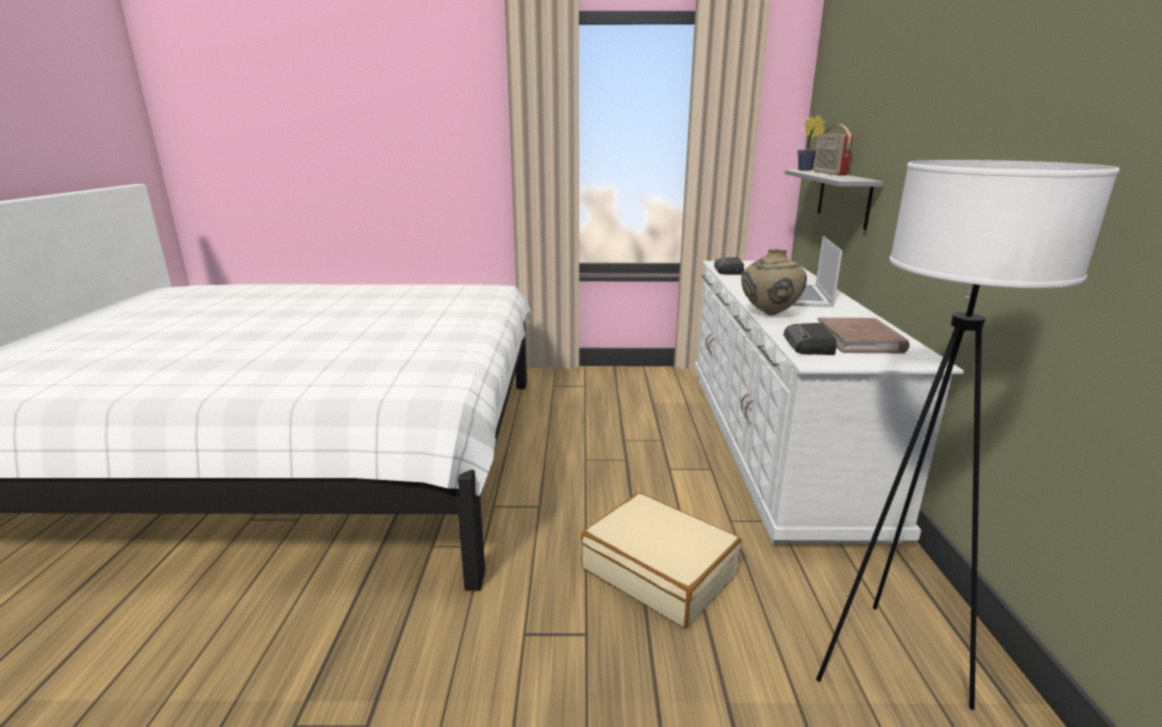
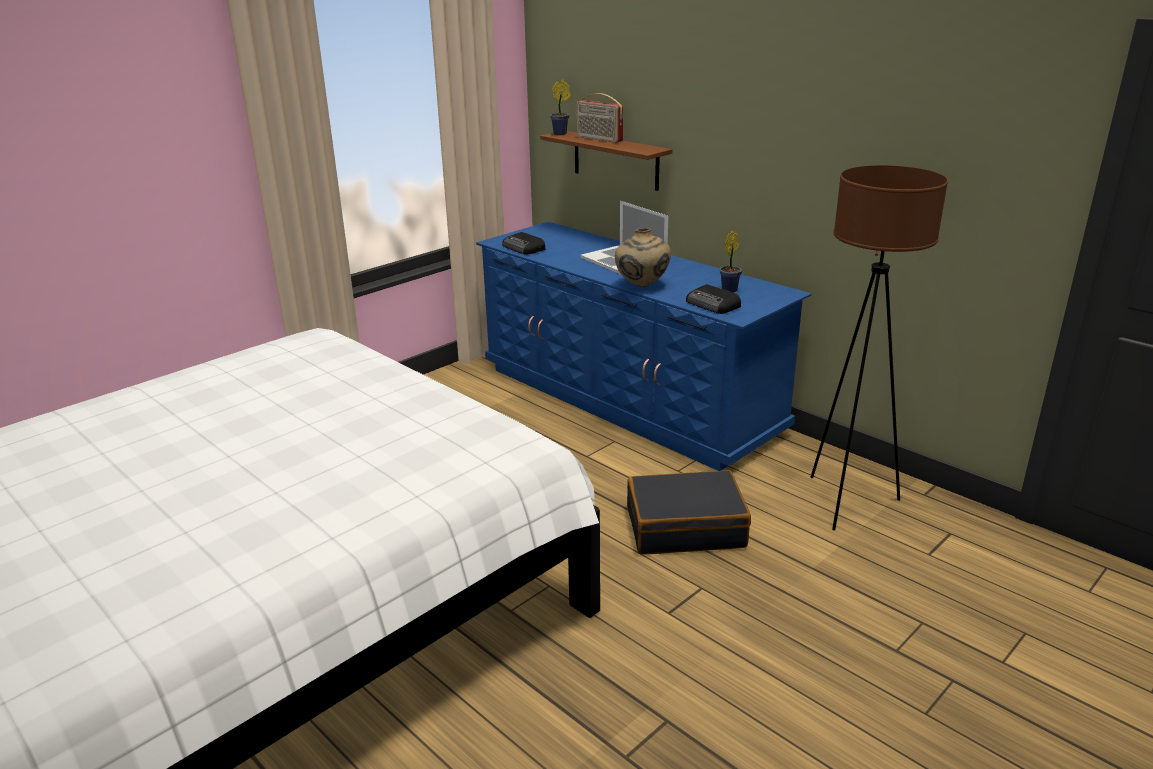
camera: 45 degrees left, 5 degrees up
(659, 571) = (685, 527): beige suitcase -> black suitcase
(774, 443) = (627, 399): white dresser -> blue dresser
(843, 198) = (615, 160): grey shelf -> brown shelf
(860, 340) = (730, 289): brown book -> potted plant
(884, 662) = (847, 502): white floor lamp -> brown floor lamp

